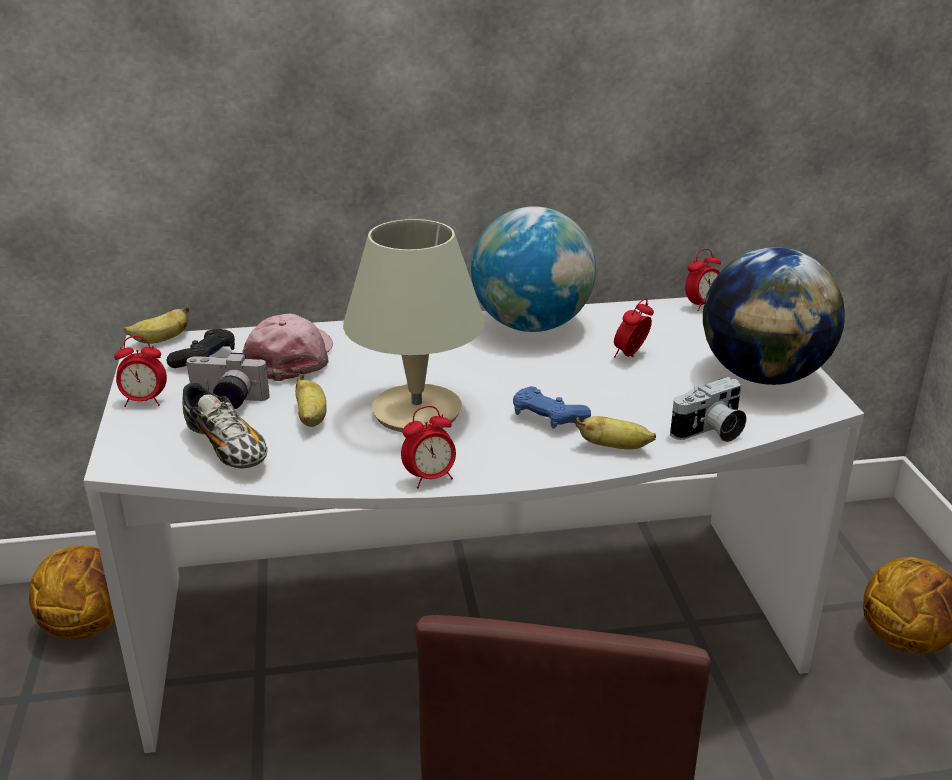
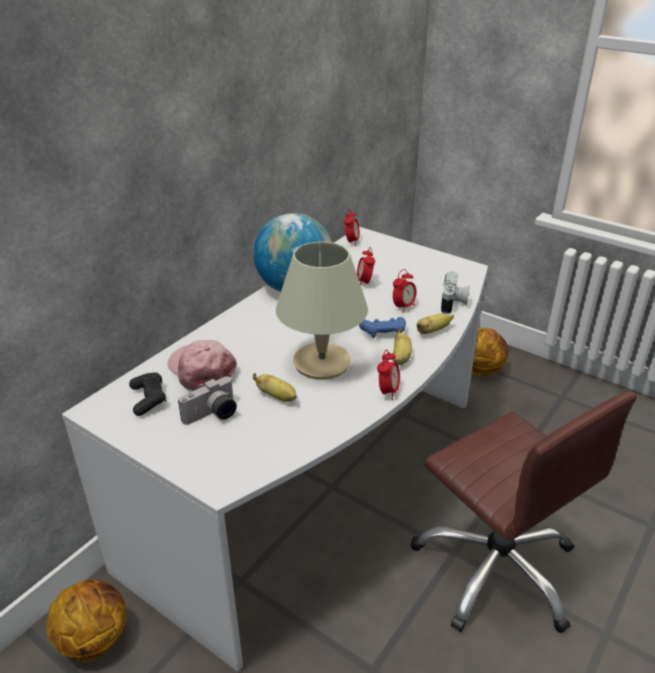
camera: 45 degrees left, 5 degrees up
(144, 401) = (162, 445): alarm clock -> alarm clock (403, 307)
(161, 340) = (95, 404): banana -> banana (400, 358)
(227, 448) = (265, 440): shoe -> none
(763, 376) = (430, 266): globe -> none

